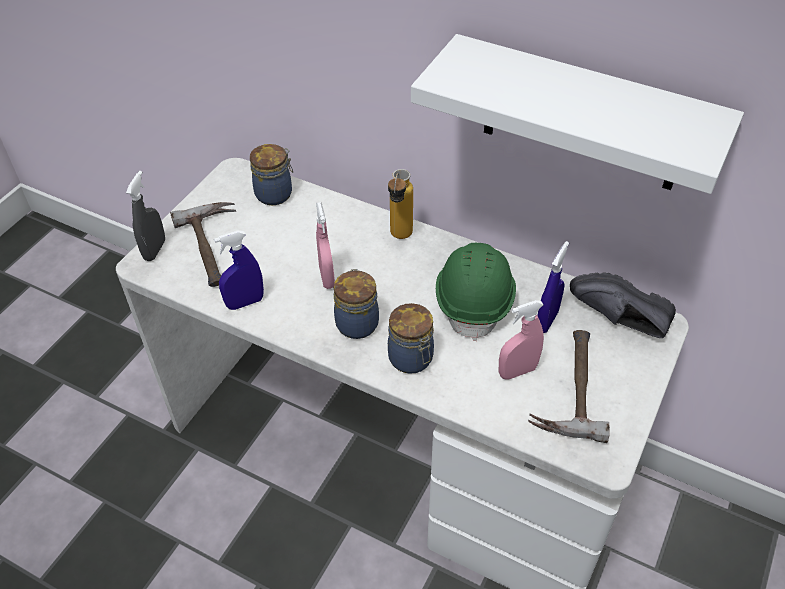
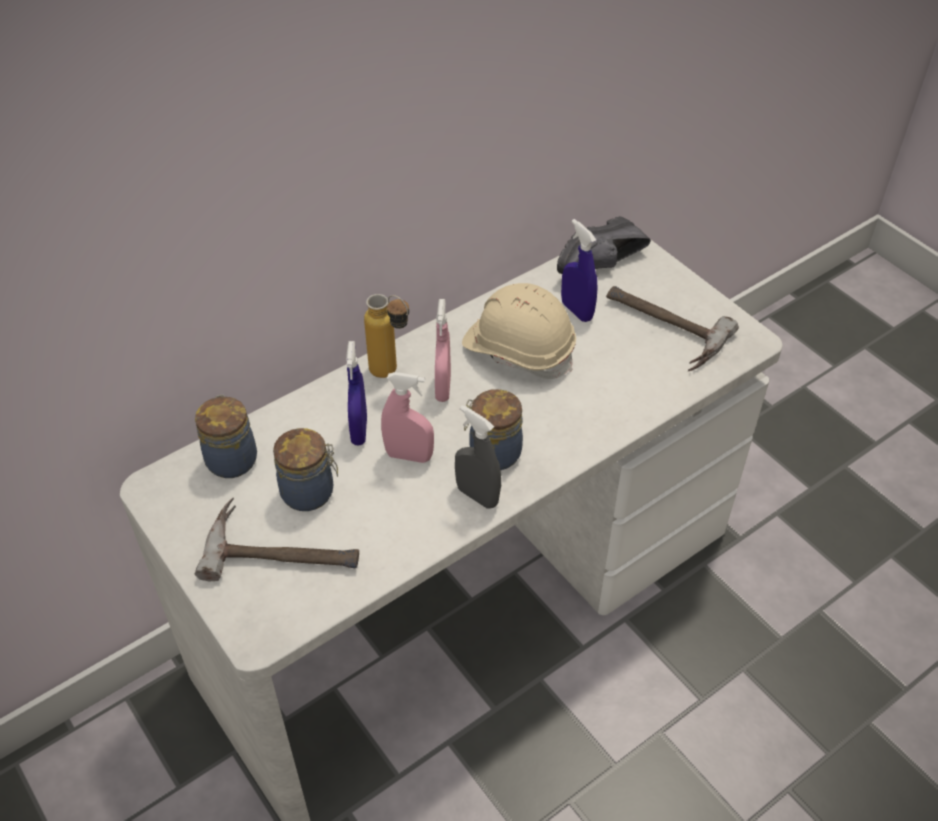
camera: 65 degrees left, 0 degrees up
(155, 250) = (242, 614): grey spray bottle -> grey spray bottle (477, 496)
(245, 302) = (399, 544): blue spray bottle -> blue spray bottle (359, 430)
(411, 359) = (569, 426): jar -> jar (310, 492)
(475, 300) = (519, 349): green hard hat -> beige hard hat
(517, 371) = (626, 356): pink spray bottle -> pink spray bottle (443, 388)
(583, 116) = (505, 107): white shelf -> none

